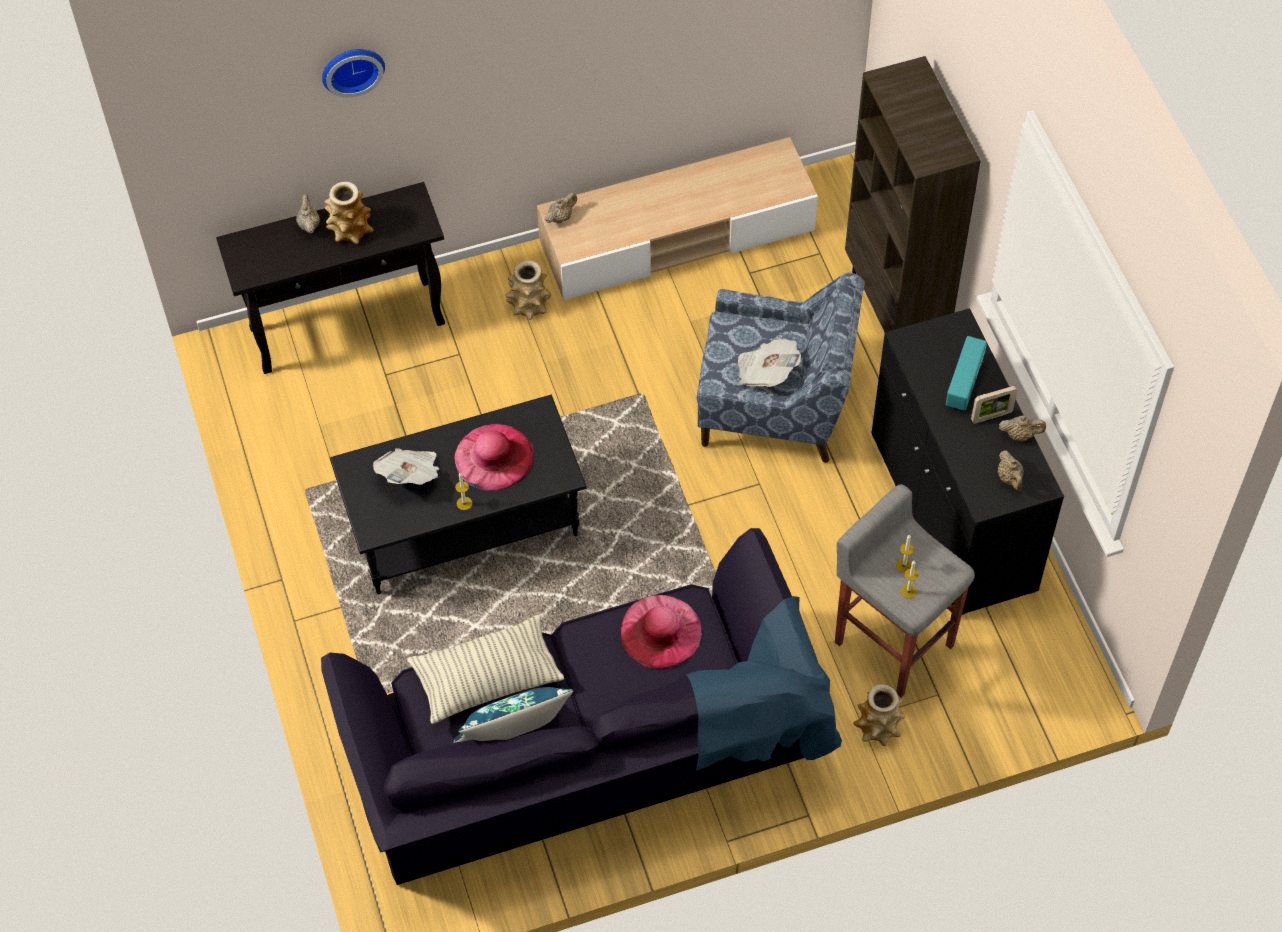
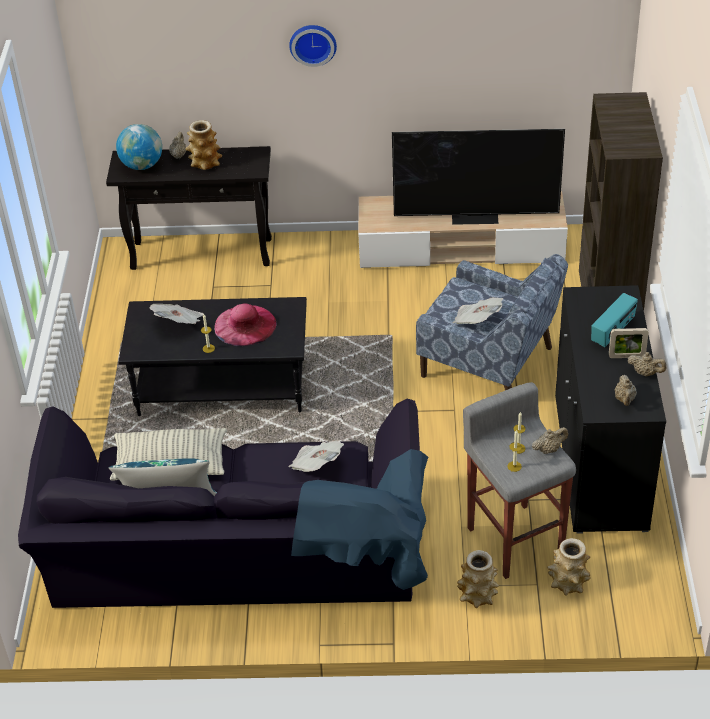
camera: 20 degrees right, 15 degrees down
(268, 253) = (142, 165): none -> globe
(352, 68) = (219, 26): wall clock -> wall clock (313, 43)
(529, 305) = (334, 267): vase -> vase (568, 582)
(561, 217) = (372, 206): beige teapot -> beige teapot (549, 449)
(660, 631) = (316, 465): pink hat -> newspaper
(698, 202) = (476, 216): none -> television

